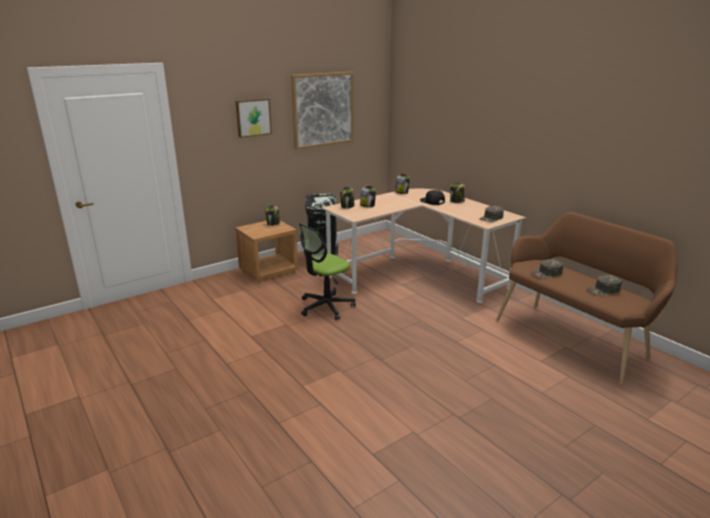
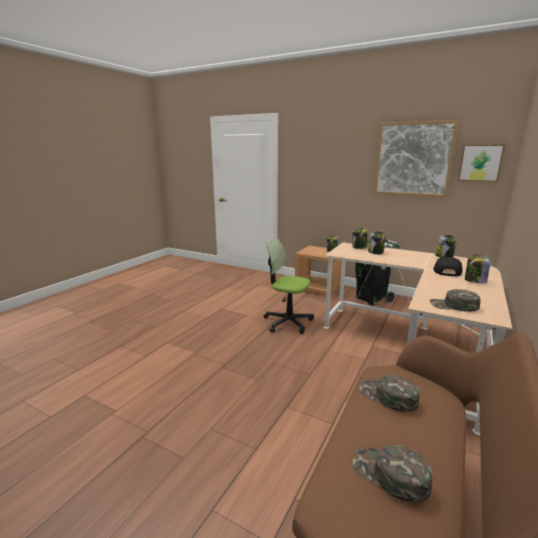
camera: 65 degrees right, 5 degrees down
(253, 117) = (338, 159): picture -> picture (480, 163)

